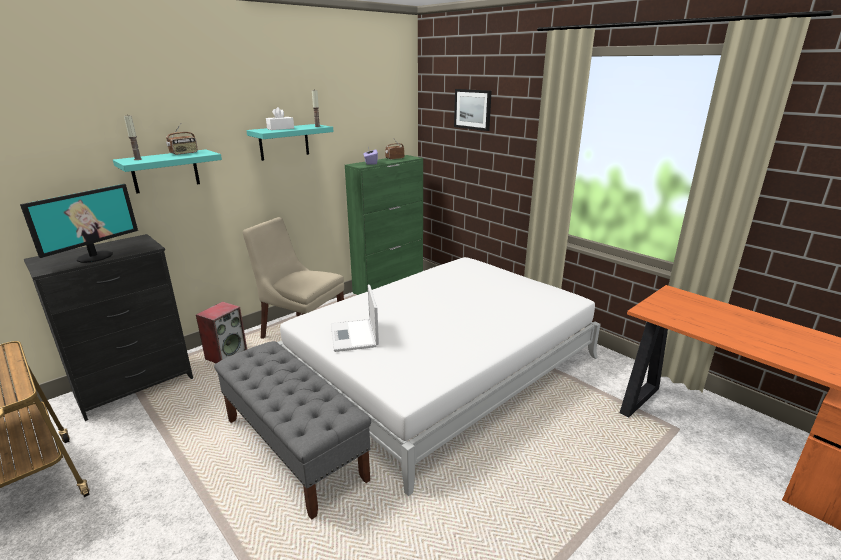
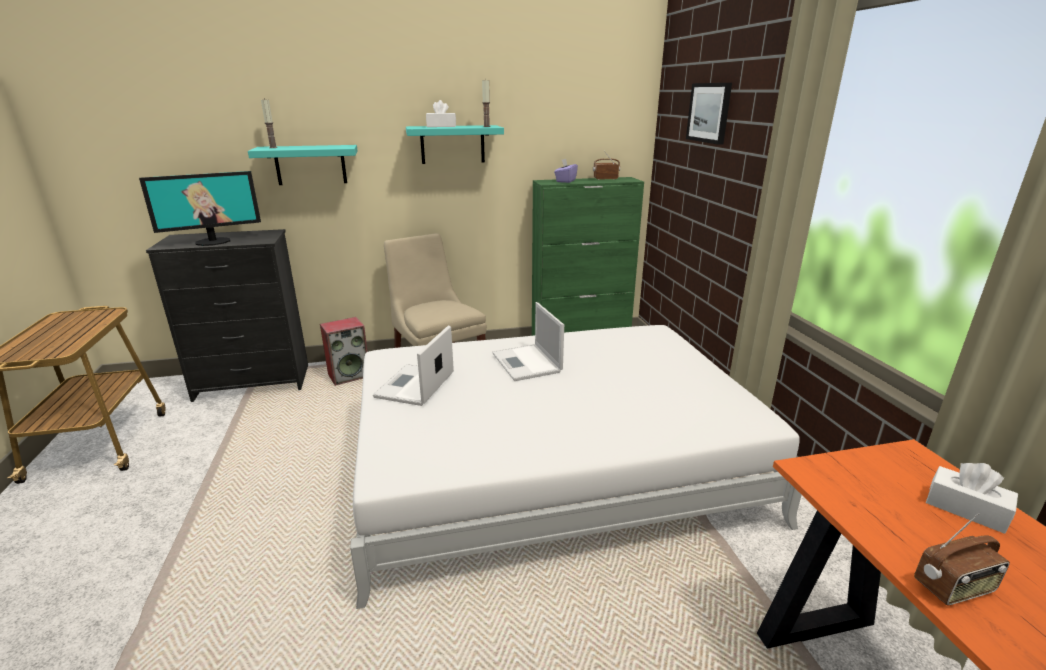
camera: 30 degrees right, 0 degrees up
(184, 153) = (325, 146): radio -> radio (954, 588)
(294, 449) = (308, 498): grey bench -> none
(413, 301) = (527, 363): none -> laptop
(710, 308) = (966, 509): none -> white tissue box

